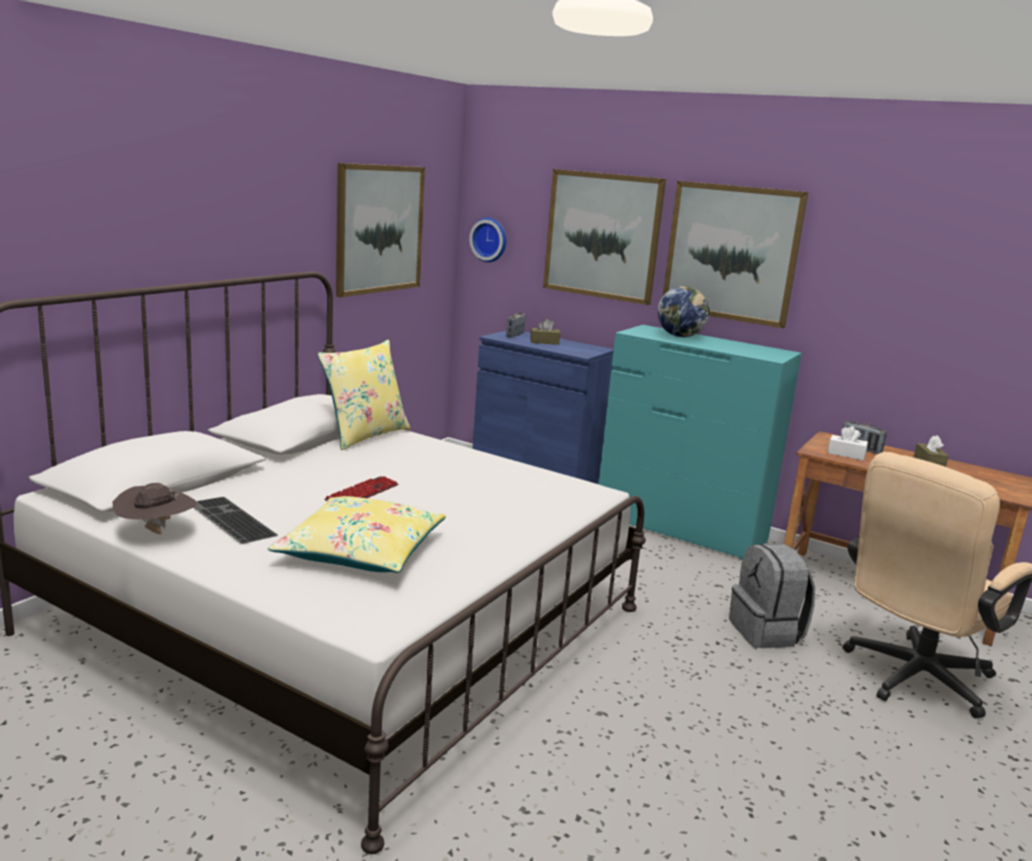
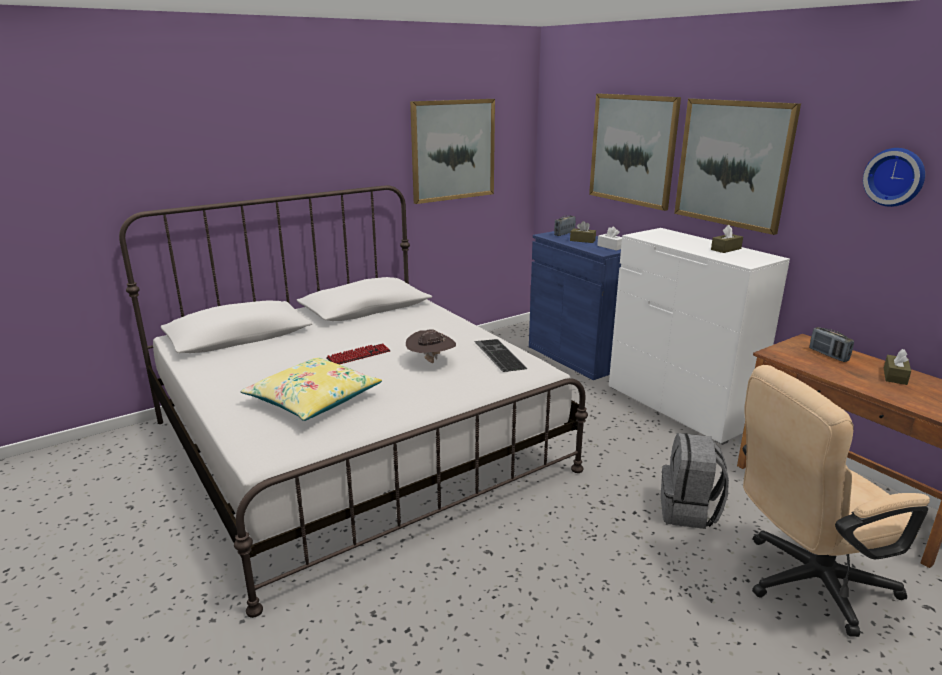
camera: 25 degrees right, 5 degrees up
(156, 533) = (202, 371): brown hat -> brown hat (431, 362)
(228, 520) = (253, 366): keyboard -> keyboard (498, 355)
(365, 435) = (406, 310): yellow pillow -> none
(490, 239) = (555, 154): wall clock -> wall clock (895, 177)
(680, 336) = (680, 239): globe -> none
(680, 528) = (678, 407): turquoise dresser -> white dresser
(735, 345) = (726, 249): none -> brown tissue box
(846, 454) = (805, 359): white tissue box -> white tissue box (610, 247)

